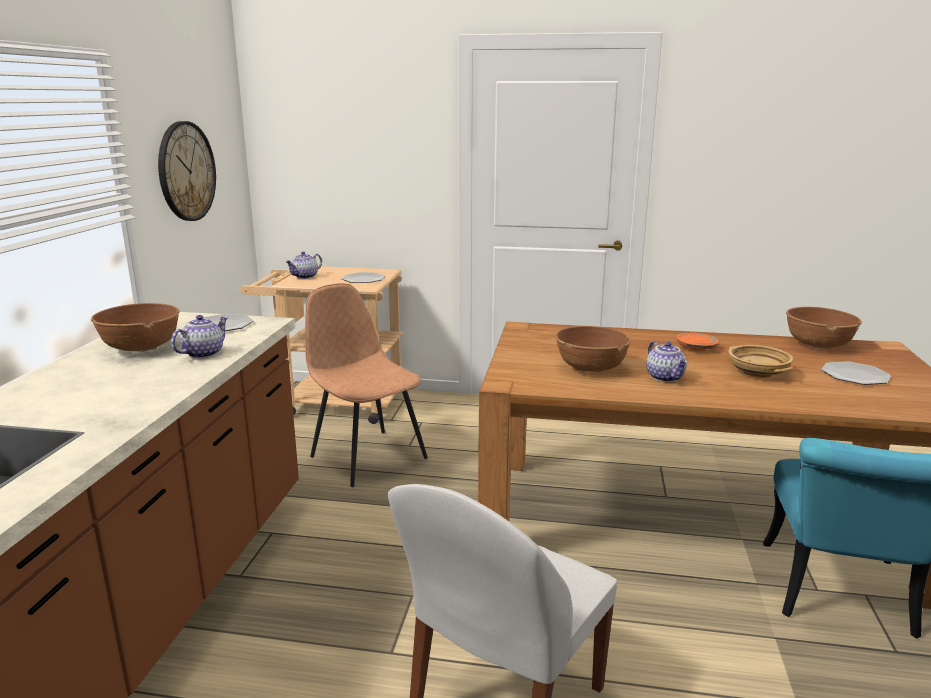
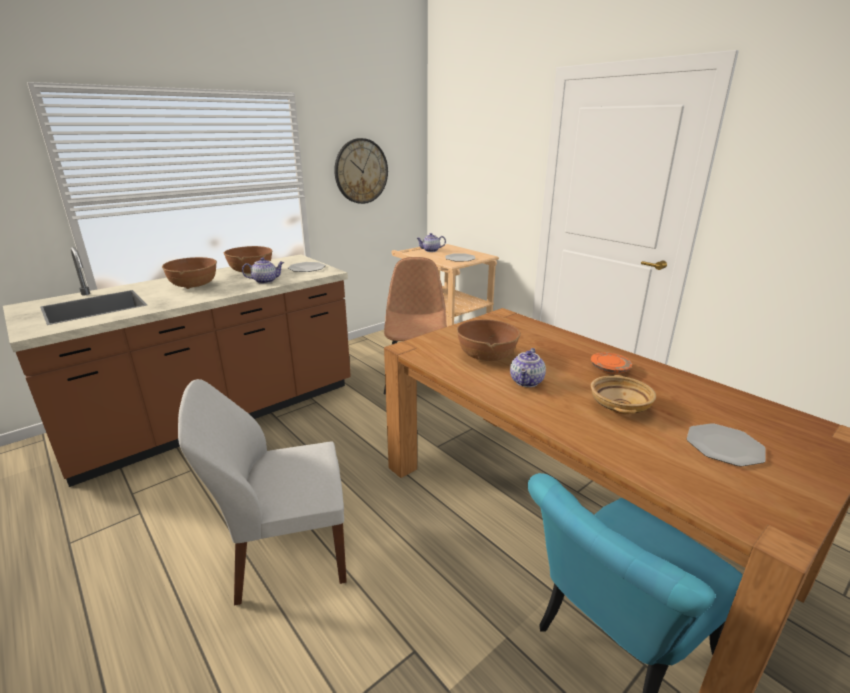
camera: 40 degrees right, 5 degrees up
(818, 345) = (751, 406): brown bowl -> brown bowl (194, 286)

